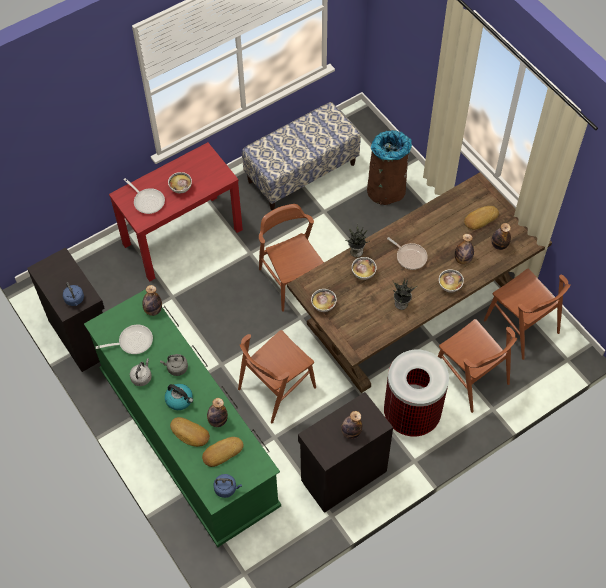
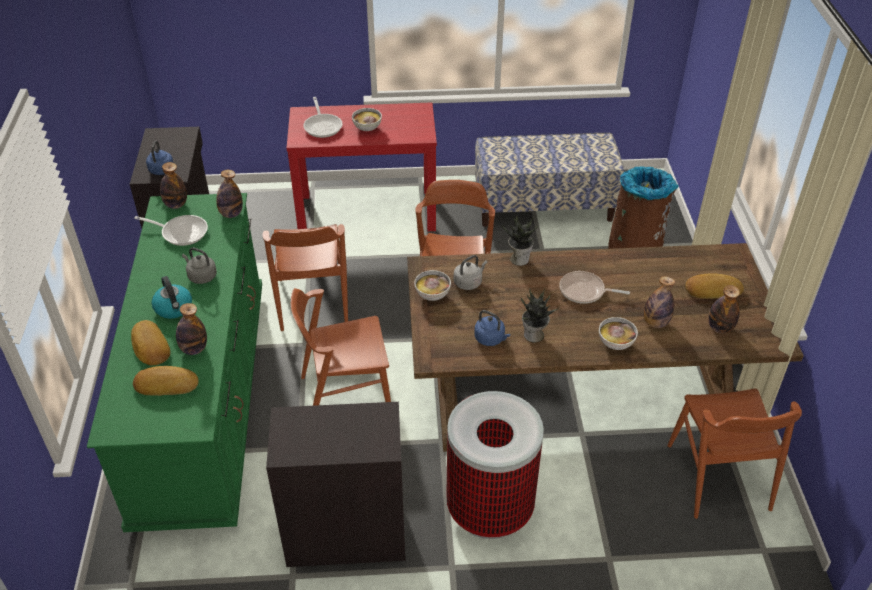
camera: 30 degrees right, 15 degrees down
(142, 377) = (157, 268): grey kettle -> grey kettle (469, 282)
(226, 488) = (132, 426): blue kettle -> blue kettle (491, 339)
(351, 432) = (339, 439): bottle -> bottle (176, 205)
(363, 273) = (510, 284): bowl -> none
(410, 257) = (584, 291): frying pan -> frying pan turned 120 degrees clockwise
(470, 377) = (603, 504): brown chair -> brown chair (313, 301)

